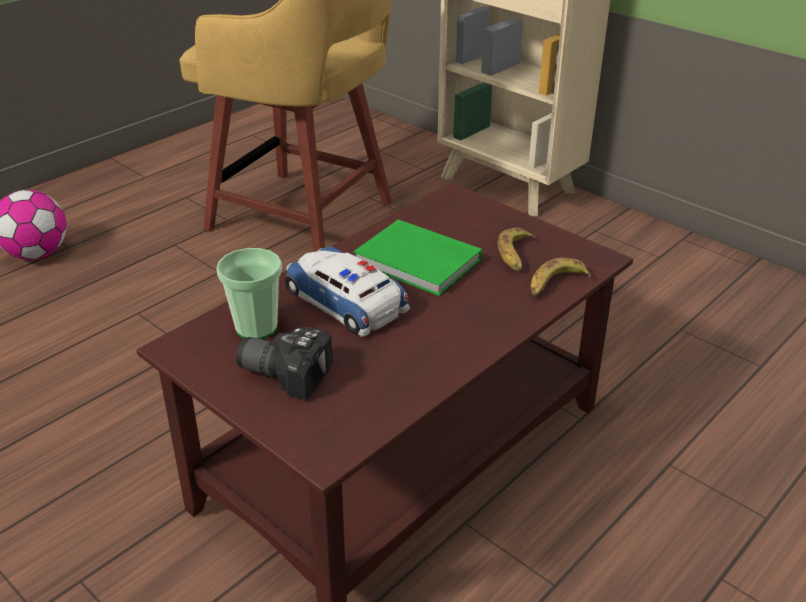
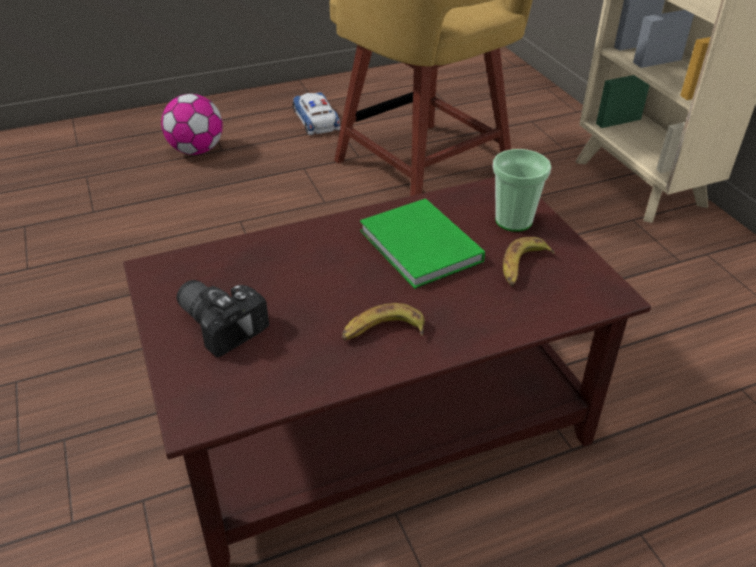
camera: 25 degrees right, 5 degrees up
(256, 327) = (230, 271): cup -> cup (513, 221)
(345, 300) = (324, 267): toy car -> toy car (316, 119)
(555, 284) = (542, 311): banana -> banana (382, 332)

